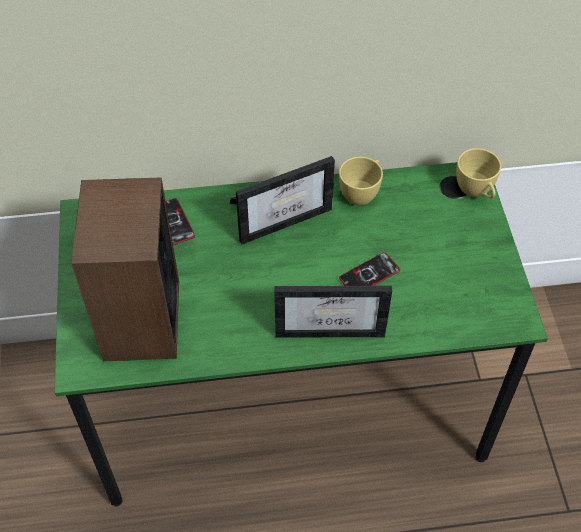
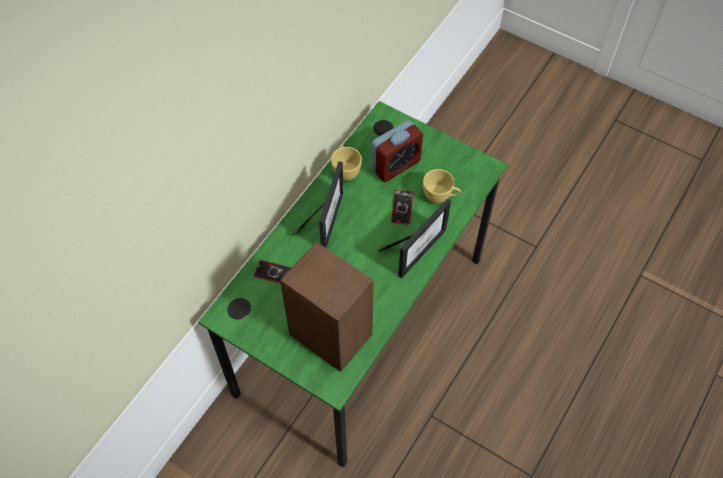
camera: 50 degrees left, 5 degrees up
(418, 231) = (395, 165): none -> alarm clock
(476, 192) = (395, 121): yellow cup -> yellow cup (440, 197)

